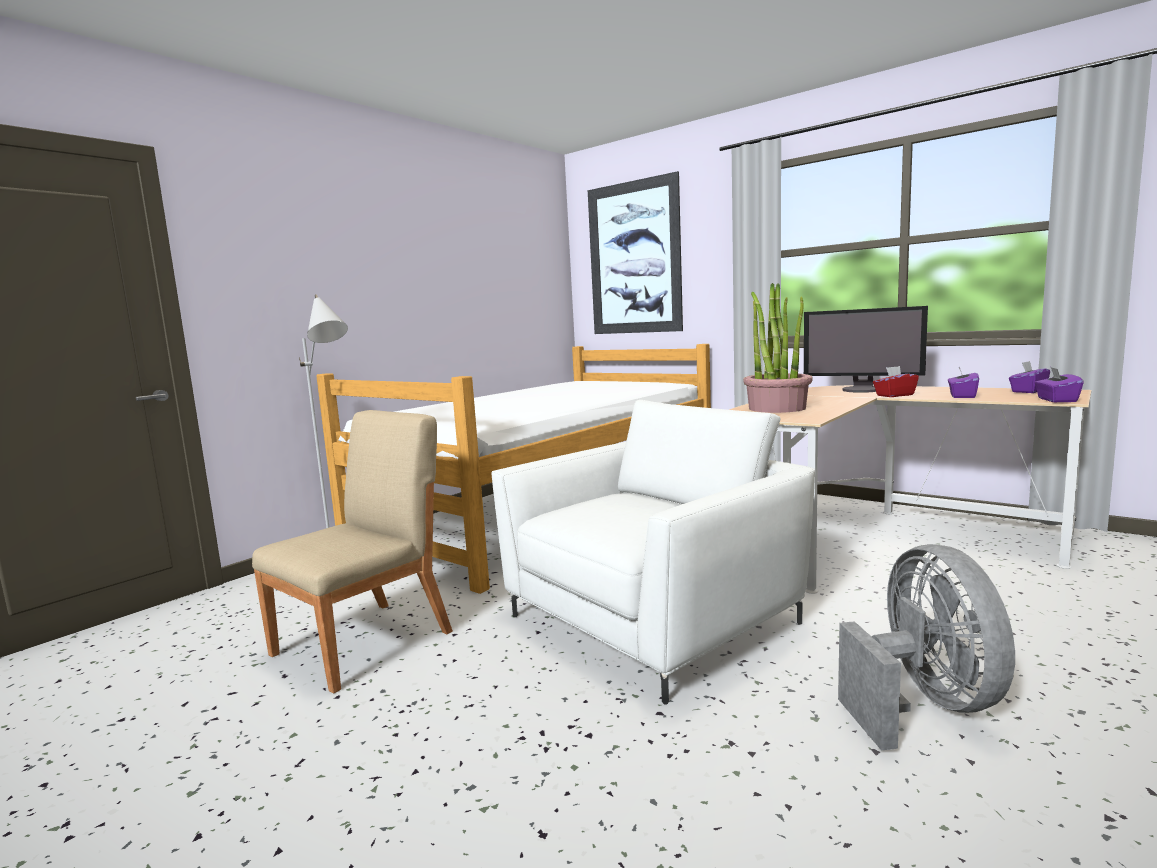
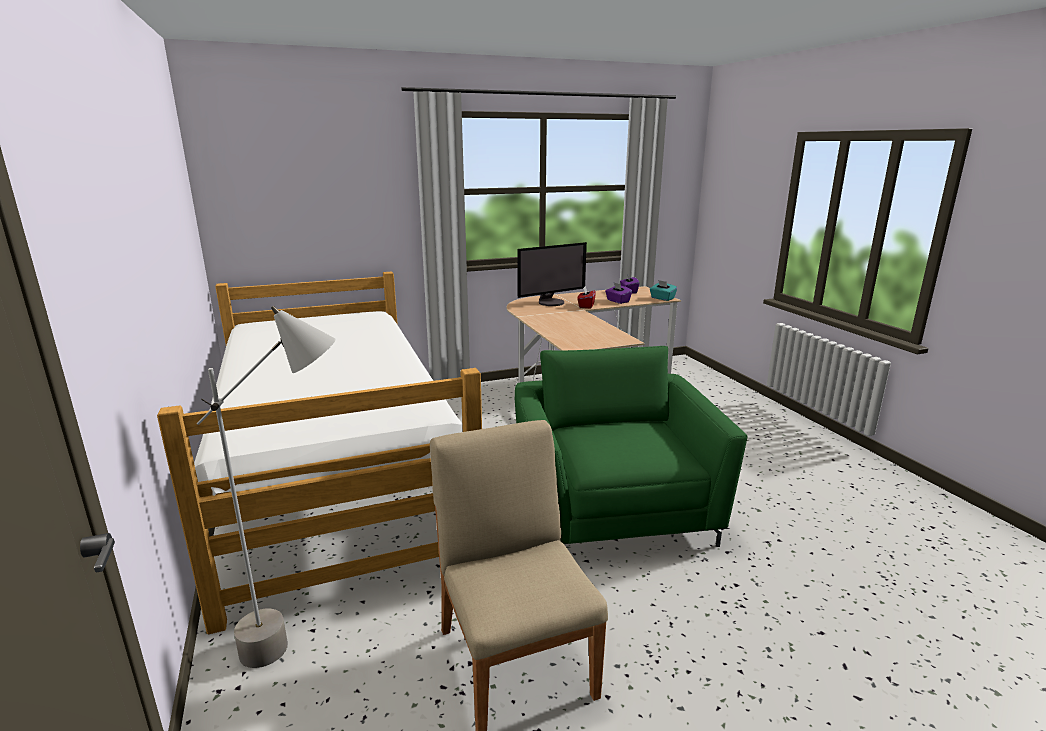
camera: 60 degrees left, 10 degrees up
(634, 258) = (293, 184): picture -> none
(653, 619) = (613, 510): white armchair -> green armchair
(777, 408) = (573, 332): potted plant -> none
(923, 704) = (762, 479): grey fan -> none
(1056, 400) = (662, 298): purple tissue box -> turquoise tissue box

